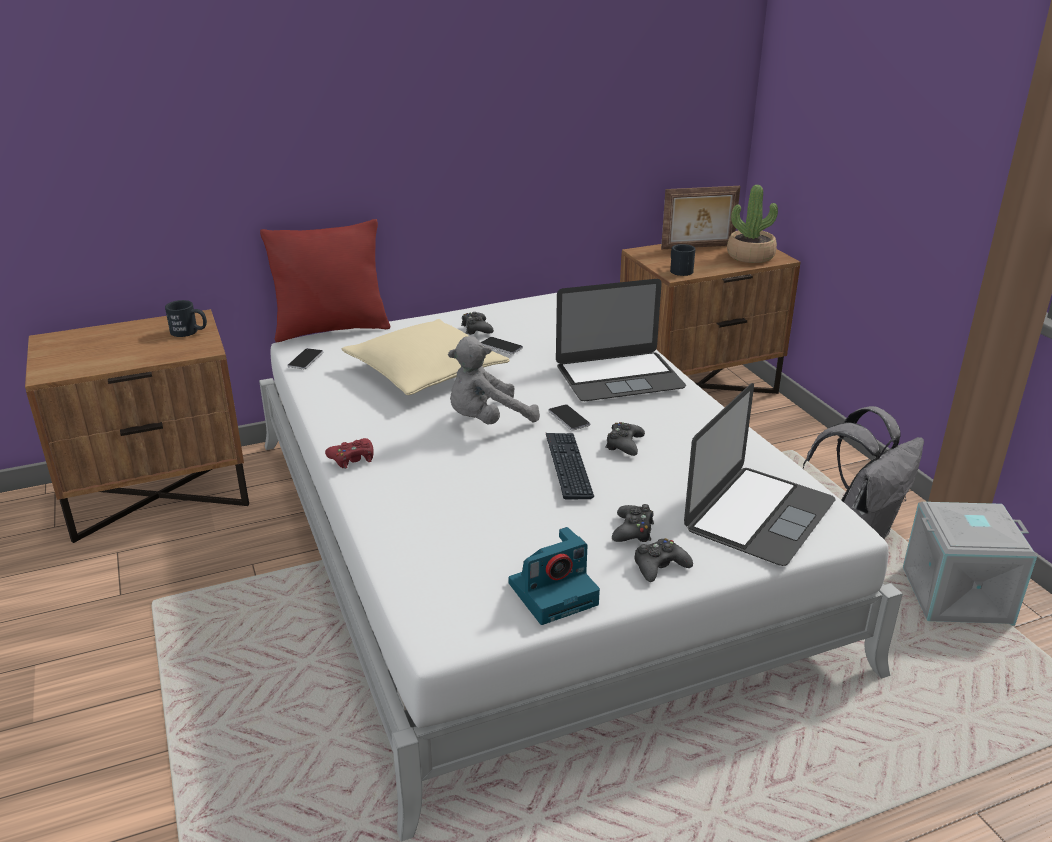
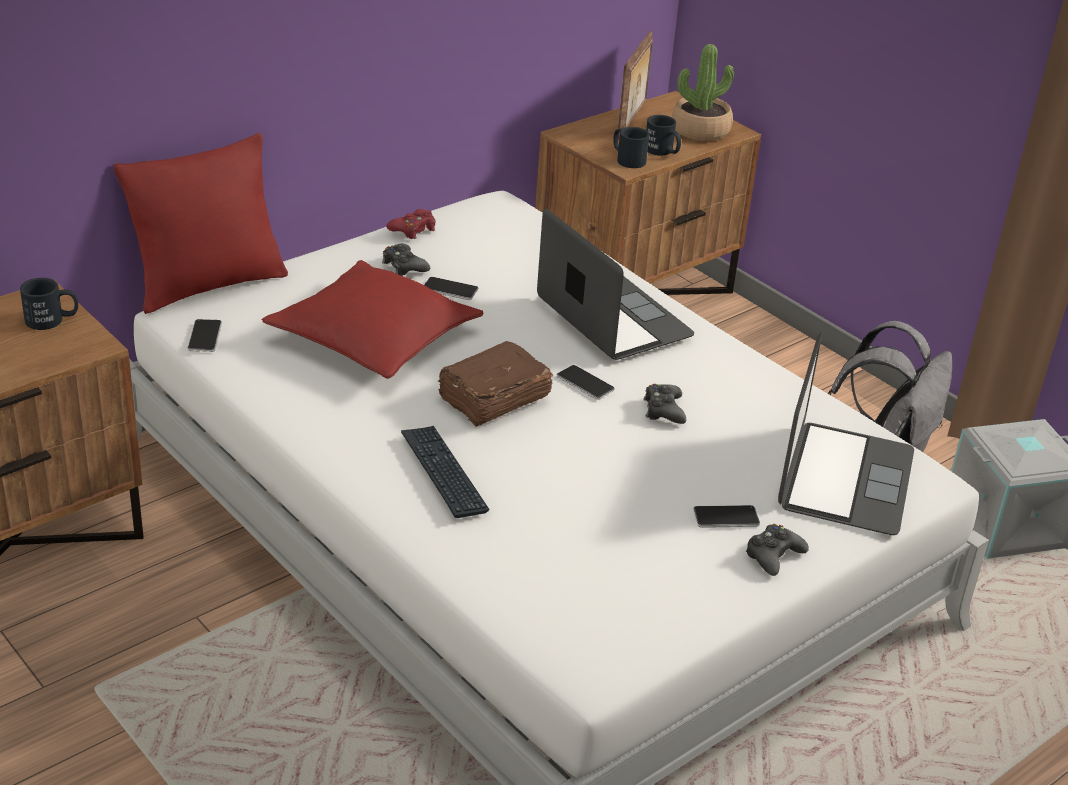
camera: 20 degrees left, 5 degrees up
(352, 458) = (357, 472): red game controller -> red game controller (413, 229)
(425, 372) = (373, 337): beige pillow -> red pillow
(487, 421) = (492, 399): grey plush toy -> brown book
(554, 592) = (681, 604): camera -> none
(568, 466) = (618, 448): keyboard -> keyboard (443, 472)
(619, 376) = (613, 317): laptop -> laptop turned 90 degrees counterclockwise
(633, 530) = (726, 518): black game controller -> phone
(698, 247) = (632, 121): picture frame -> picture frame turned 45 degrees counterclockwise
(711, 267) = (663, 151): none -> black mug

